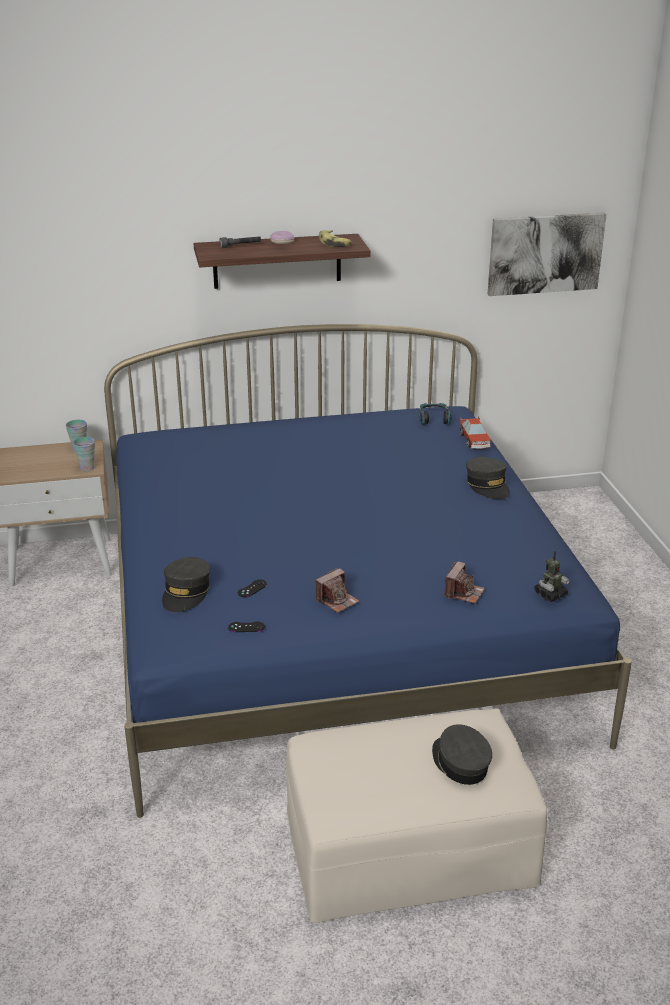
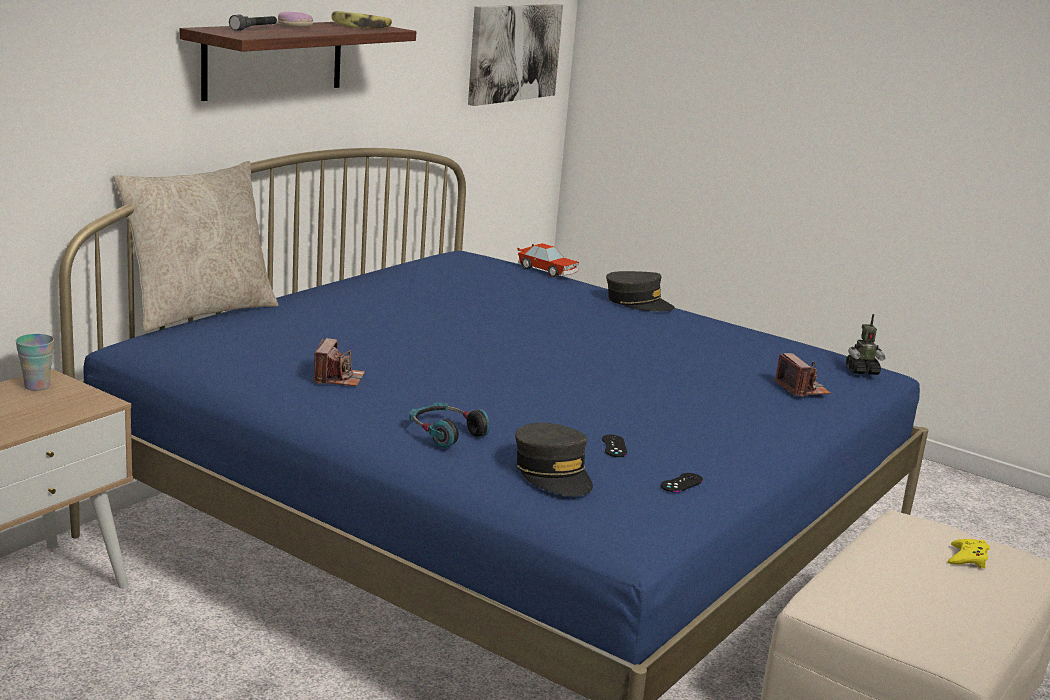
camera: 45 degrees left, 10 degrees down
(87, 468) = (93, 403): cup -> none
(201, 422) = (199, 312): none -> beige pillow
(337, 600) = (716, 429): camera -> camera (338, 378)
(434, 418) = (471, 260): headphones -> headphones (446, 433)
(460, 763) = (967, 558): grey cap -> yellow game controller
(550, 595) = (862, 371): toy robot -> toy robot turned 75 degrees clockwise

